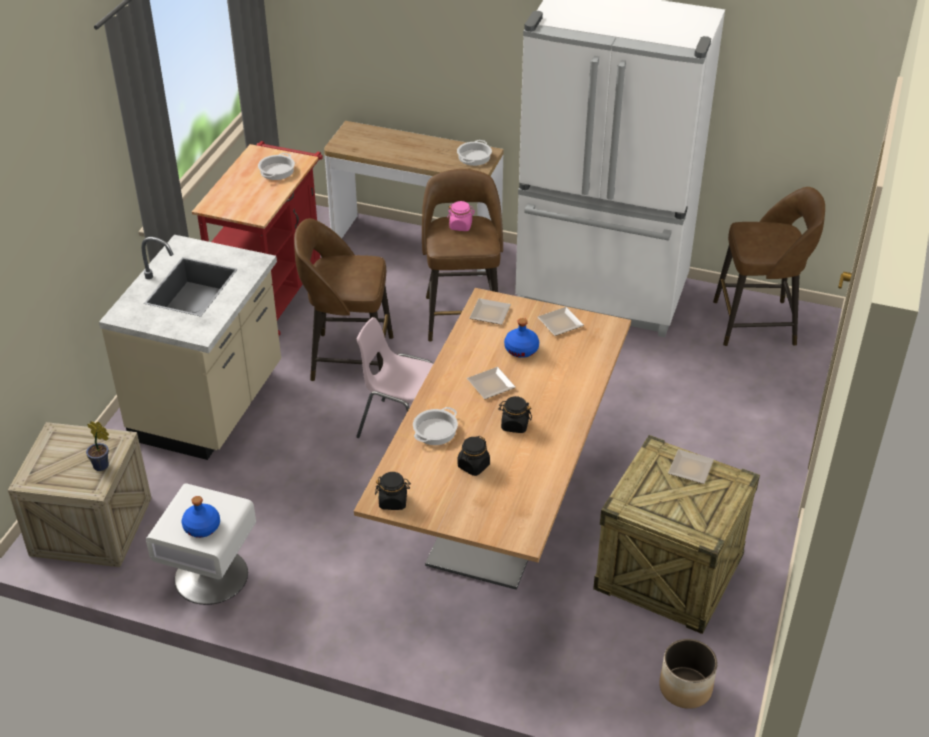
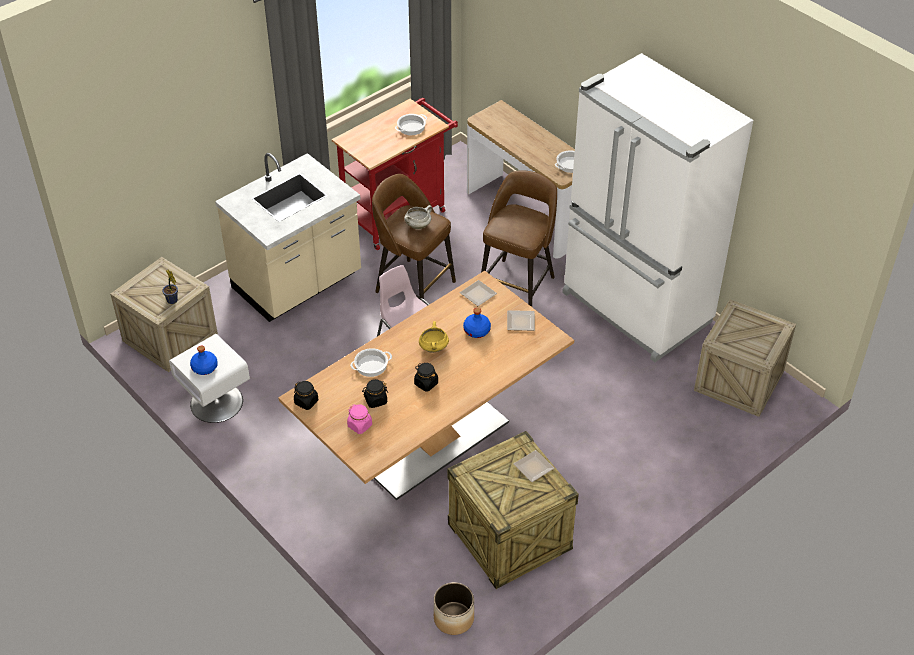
camera: 30 degrees right, 5 degrees up
(353, 272) = (418, 225): none -> white cooking pot
(461, 226) = (522, 217): pink jar -> pink jar (360, 425)
(489, 385) = (433, 347): plate -> yellow cooking pot
(757, 323) = (739, 381): brown stool -> crate

